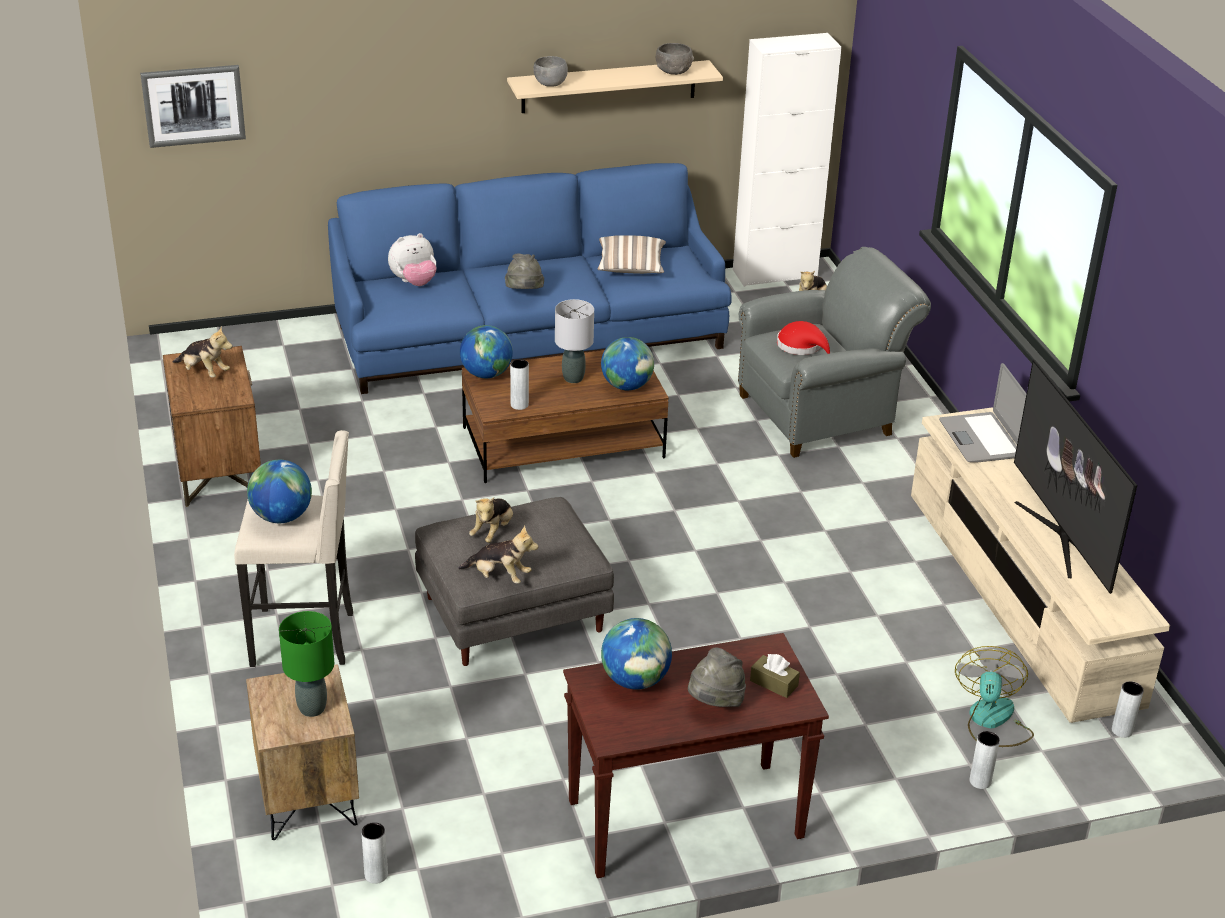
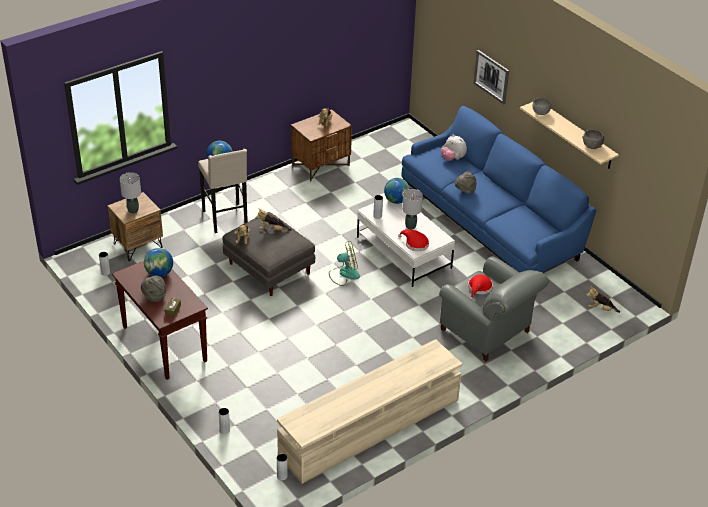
camera: 70 degrees right, 5 degrees up
(193, 105) = (435, 30): picture -> picture (491, 76)
(312, 708) = (133, 210): green table lamp -> grey table lamp
(563, 442) = (404, 253): brown coffee table -> white coffee table
(626, 386) = (415, 244): globe -> red hat
(631, 267) = (518, 218): pillow -> none
(774, 274) = (620, 290): white cabinet -> none
(982, 439) = (428, 363): laptop -> none
(991, 721) = (268, 429): fan -> fan (344, 274)
(1060, 536) = (356, 400): television -> none

